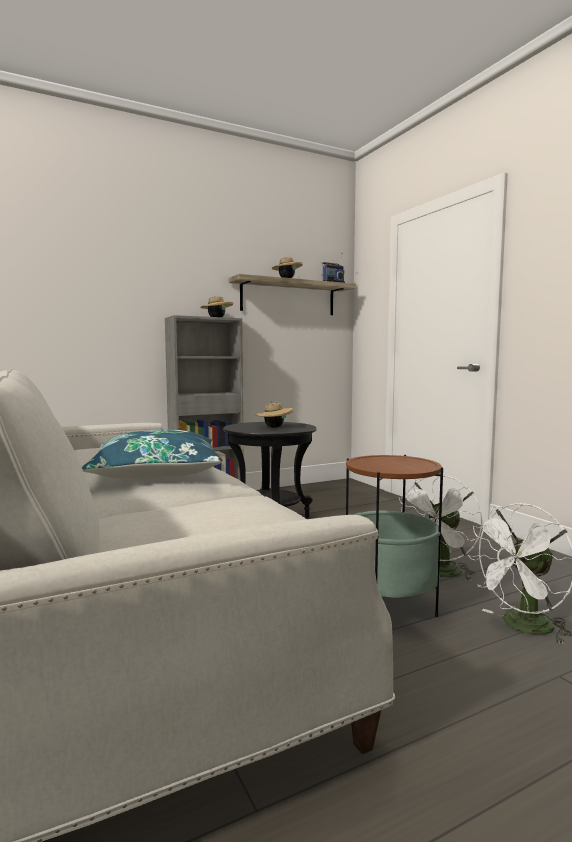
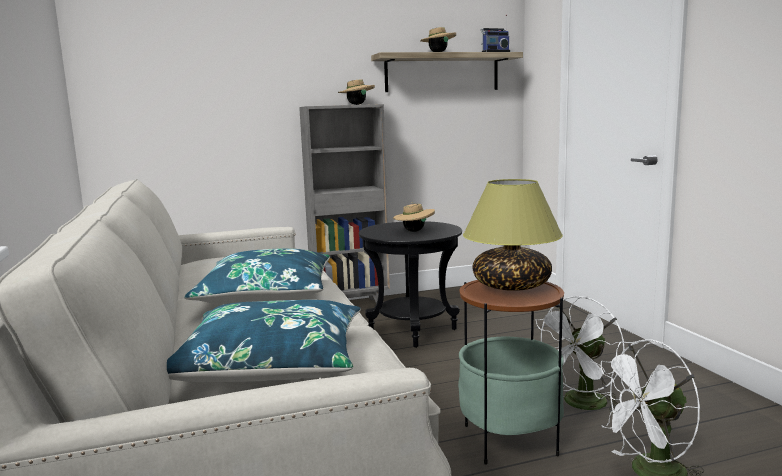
camera: 10 degrees right, 5 degrees up
(191, 523) = (270, 363): none -> blue pillow
(392, 460) = (512, 286): none -> table lamp

